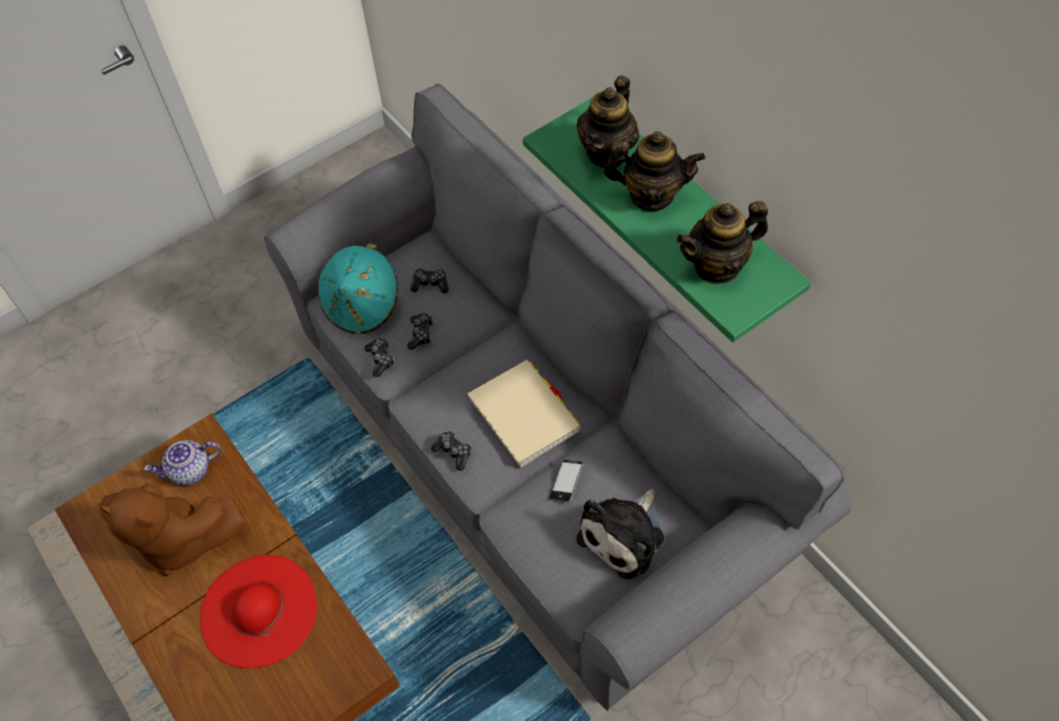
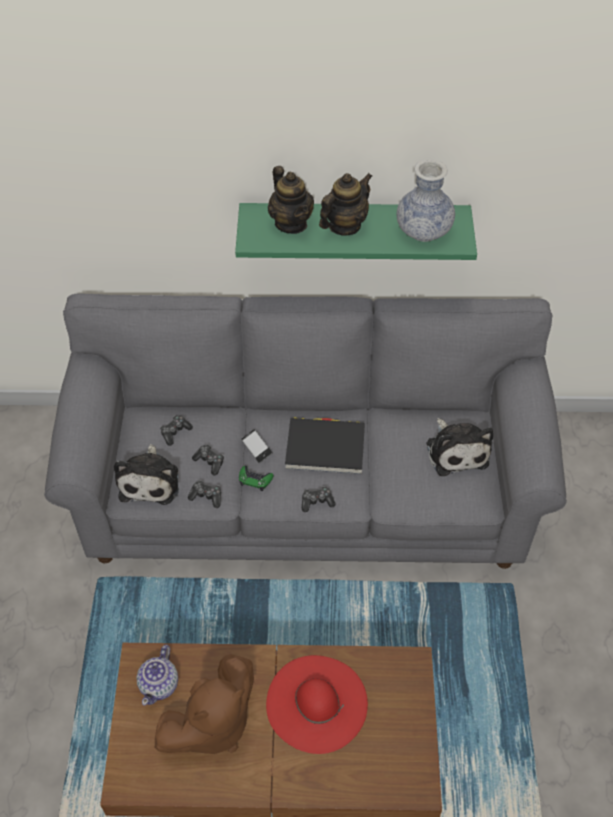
camera: 55 degrees left, 5 degrees down
(362, 305) = (150, 480): turquoise hat -> plush toy
(435, 384) = (255, 480): none -> green game controller
(524, 415) = (325, 448): beige book -> black book
(566, 482) = (395, 456): phone -> phone (256, 448)
(717, 266) = (423, 231): teapot -> vase

